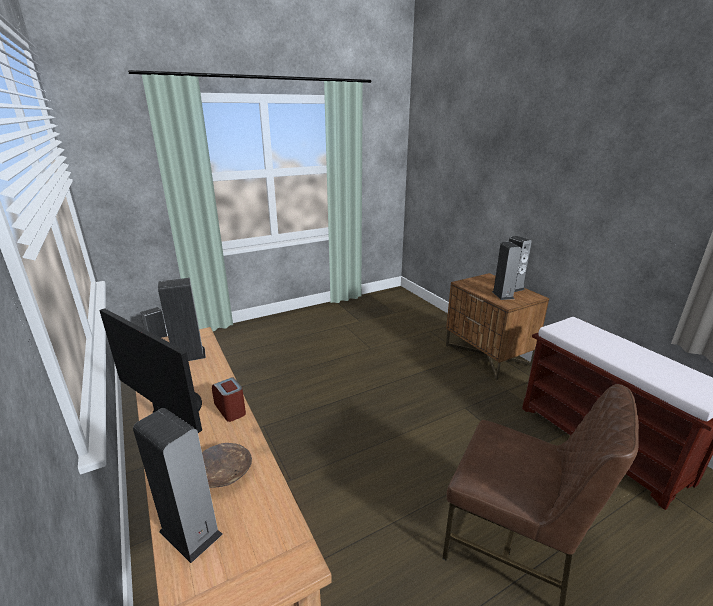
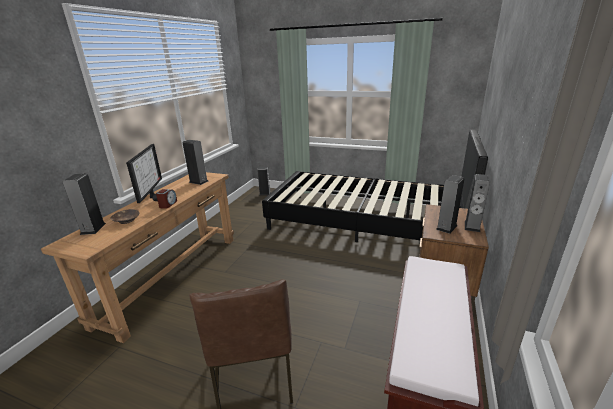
camera: 50 degrees right, 0 degrees up
(346, 332) = (365, 222): none -> black bed

